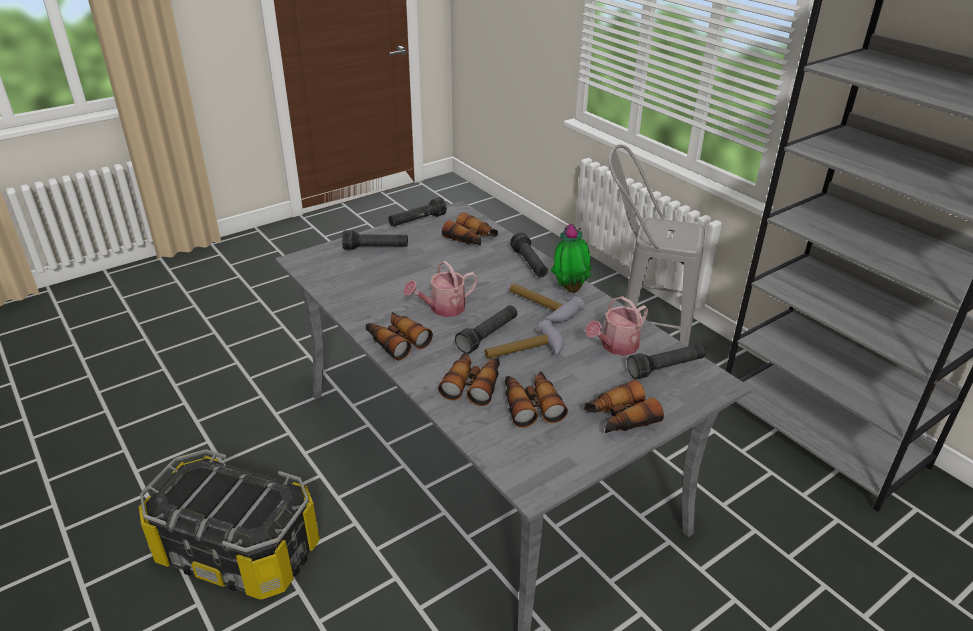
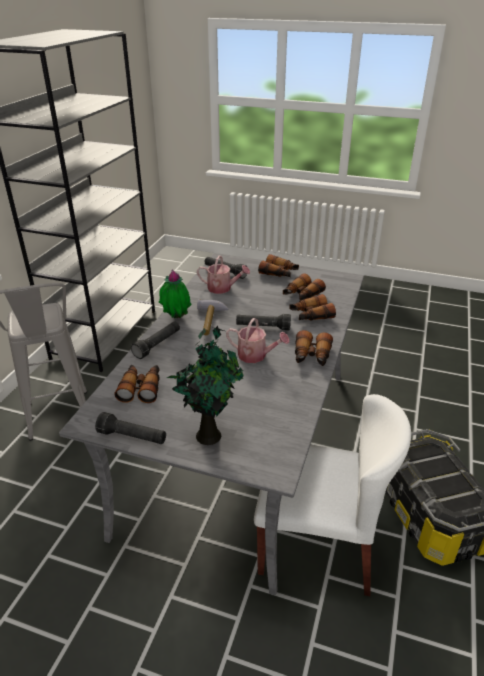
camera: 125 degrees left, 0 degrees up
(318, 445) = (318, 544): none -> white chair
(376, 248) = (209, 434): black flashlight -> potted plant
(525, 352) = (263, 311): hammer -> none

